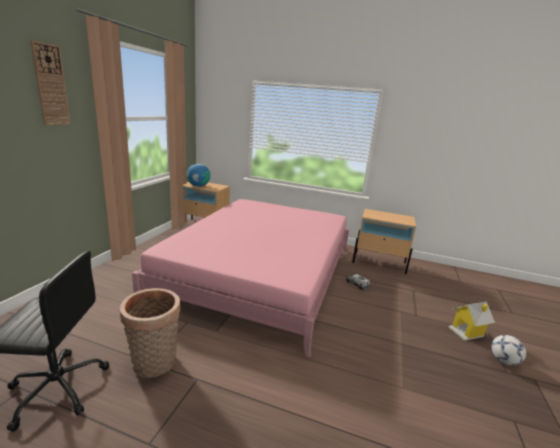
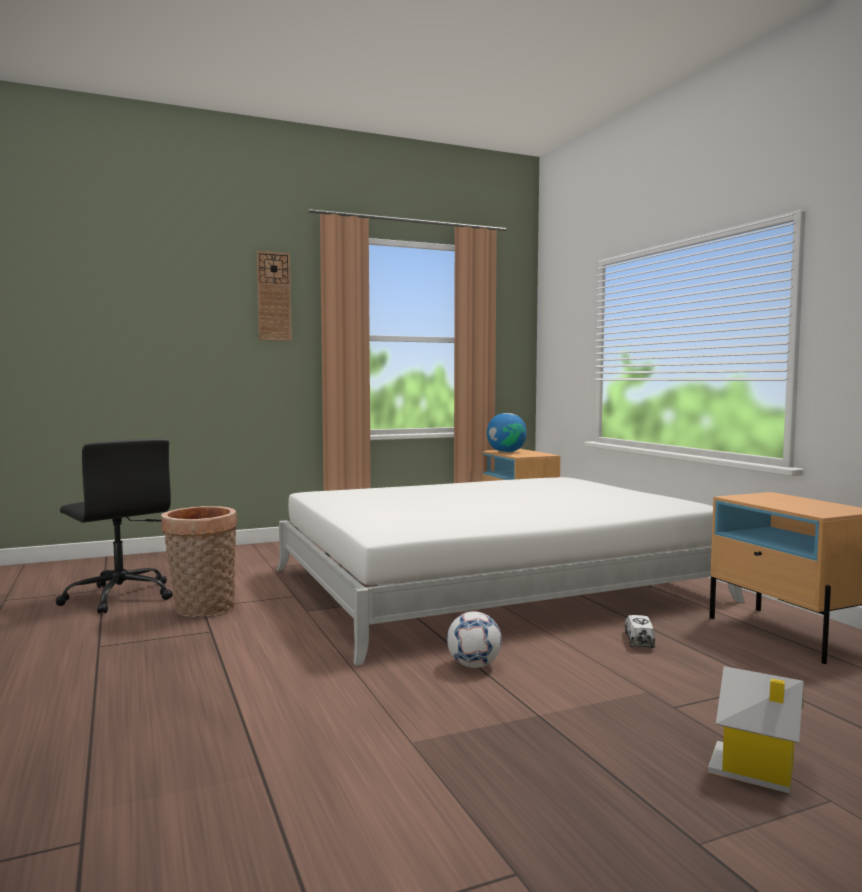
camera: 50 degrees right, 15 degrees down
(261, 271) = (491, 585): pink bed -> white bed
(503, 361) = (739, 834): football -> football (474, 665)

